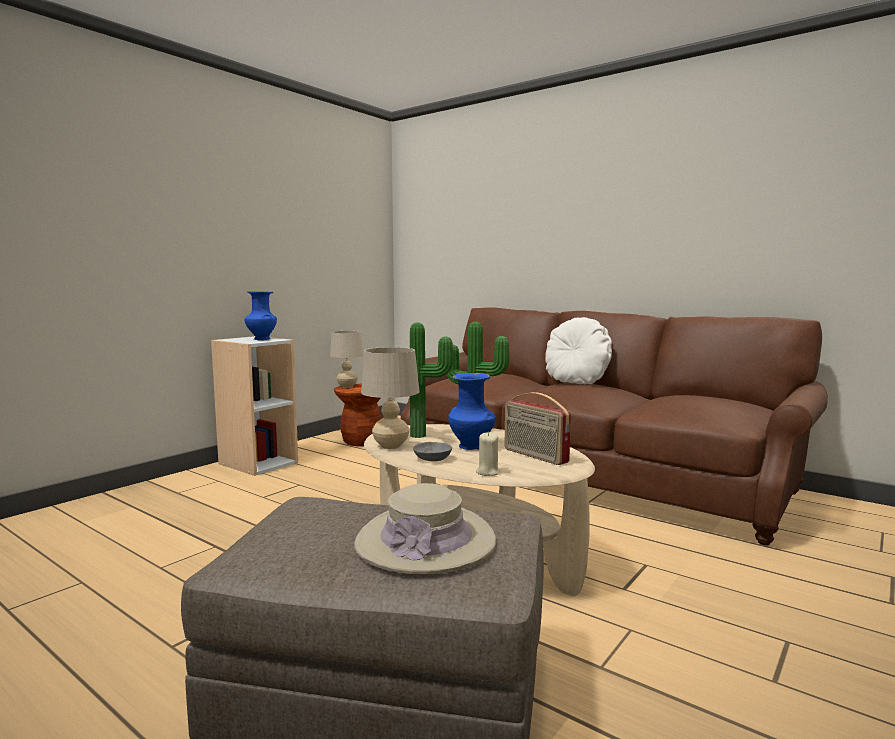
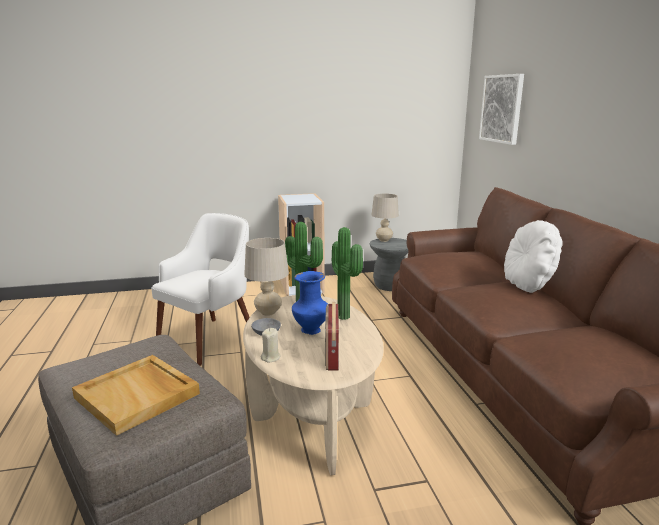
camera: 40 degrees right, 10 degrees up
(221, 541) = (209, 339): none -> white armchair
(261, 339) = (305, 198): blue vase -> none
(361, 441) = (389, 286): brown stool -> grey stool
(425, 542) = (138, 395): beige hat -> beige tray
(451, 234) = (501, 109): none -> picture

